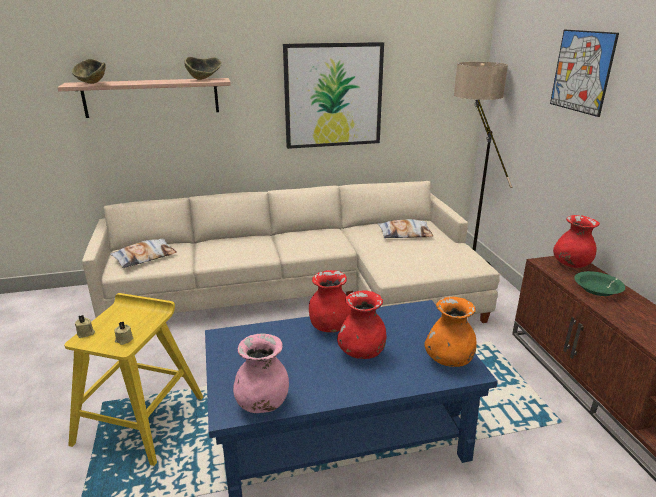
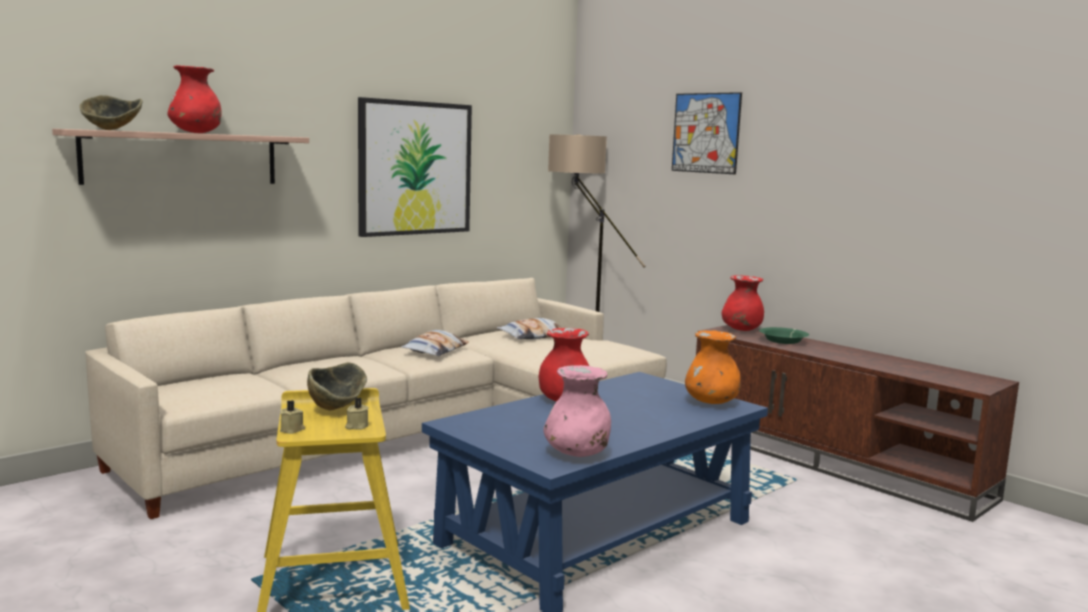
camera: 30 degrees left, 15 degrees down
(145, 257) = (206, 389): pillow -> pillow (435, 350)
(203, 79) = (263, 135): bowl -> bowl (337, 407)
(361, 352) = (624, 411): red vase -> red vase (196, 133)

